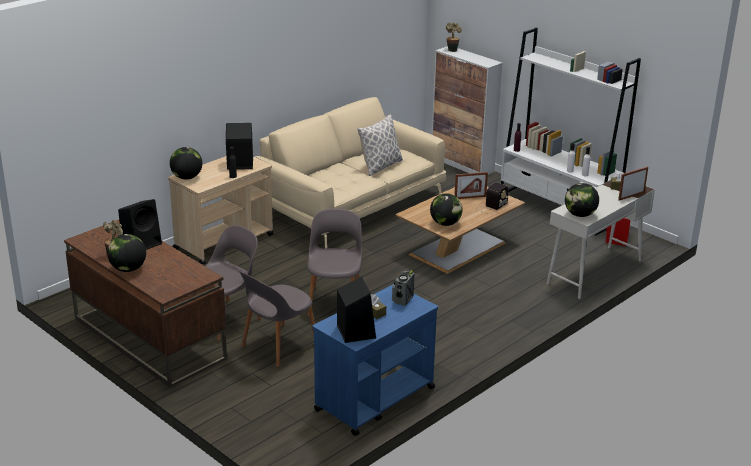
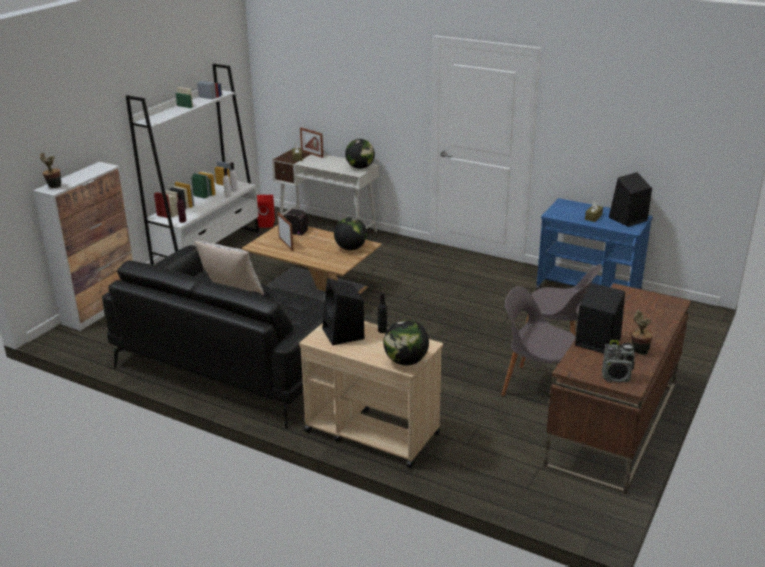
camera: 105 degrees left, 0 degrees up
(128, 269) = (655, 334): globe -> none
(335, 301) = (457, 333): grey chair -> none
(351, 205) = (236, 361): beige sofa -> black sofa
(402, 299) = (563, 210): radio -> radio (616, 377)

